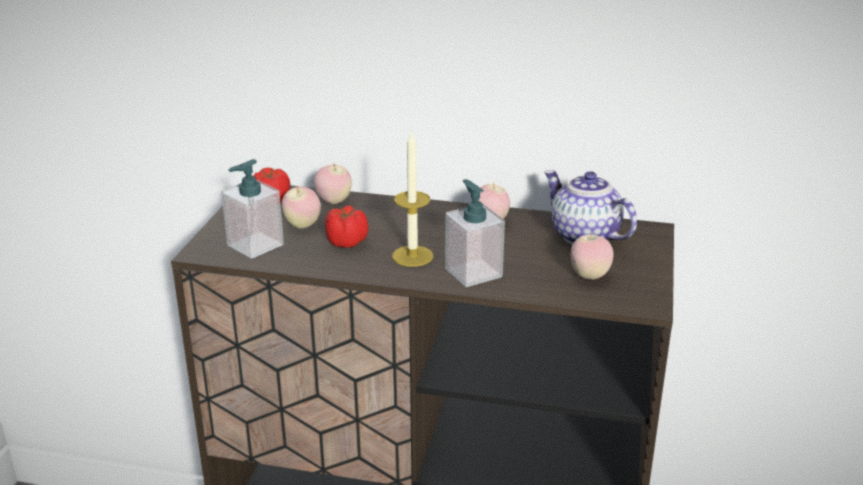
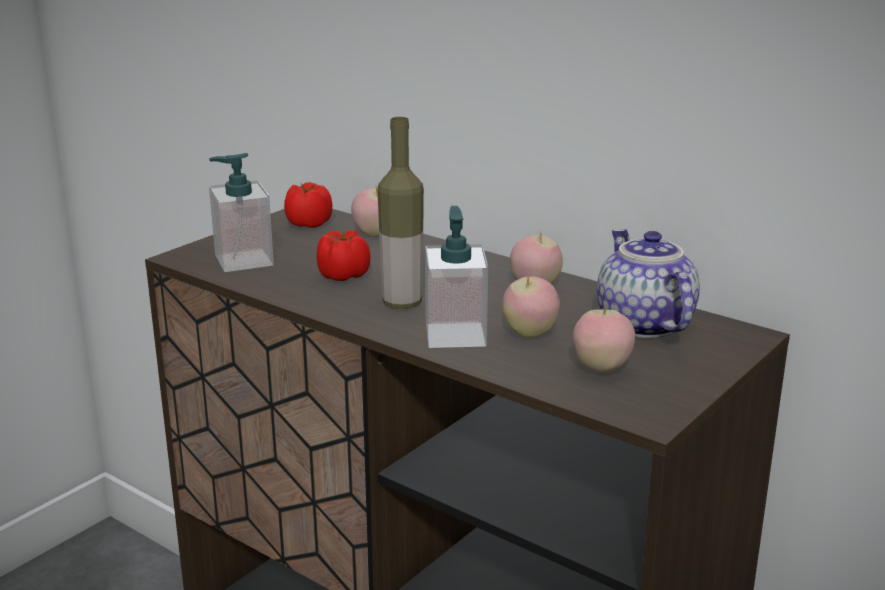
camera: 25 degrees right, 5 degrees down
(302, 225) = (314, 251): apple -> apple (529, 334)
(412, 256) = (402, 303): candle -> bottle

